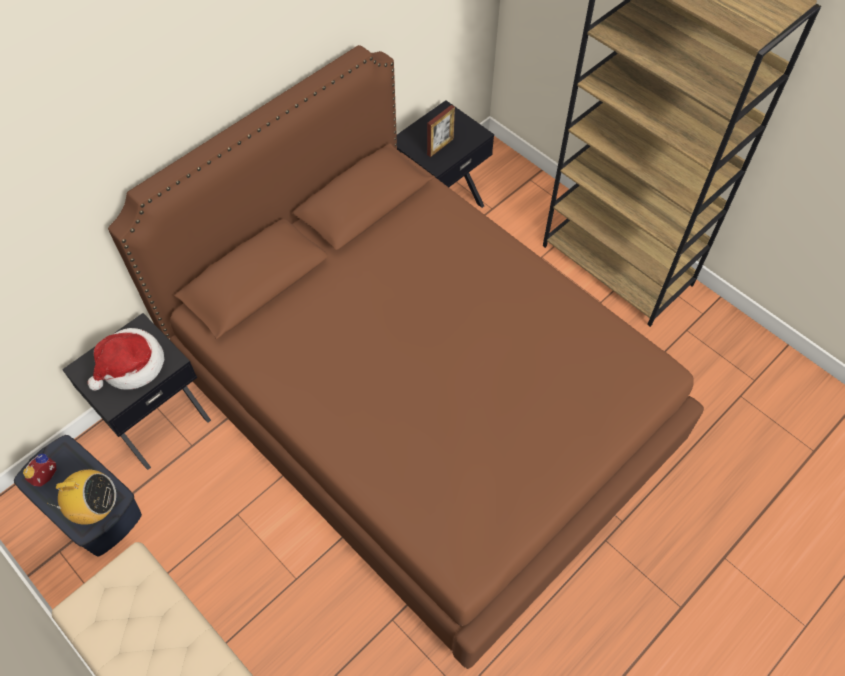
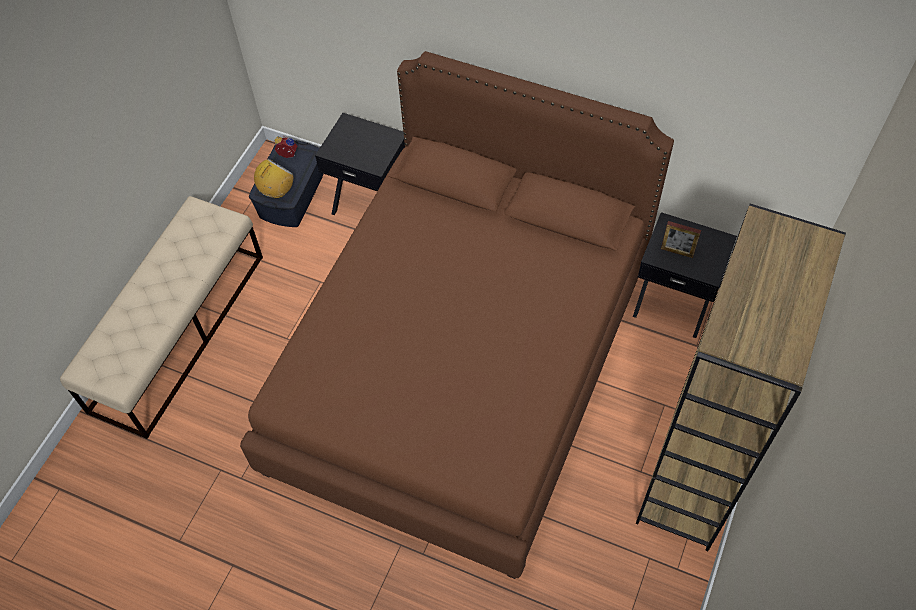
camera: 70 degrees right, 0 degrees up
(95, 507) = (277, 191): radio -> radio turned 120 degrees counterclockwise
(131, 366) = (362, 147): hat -> none

